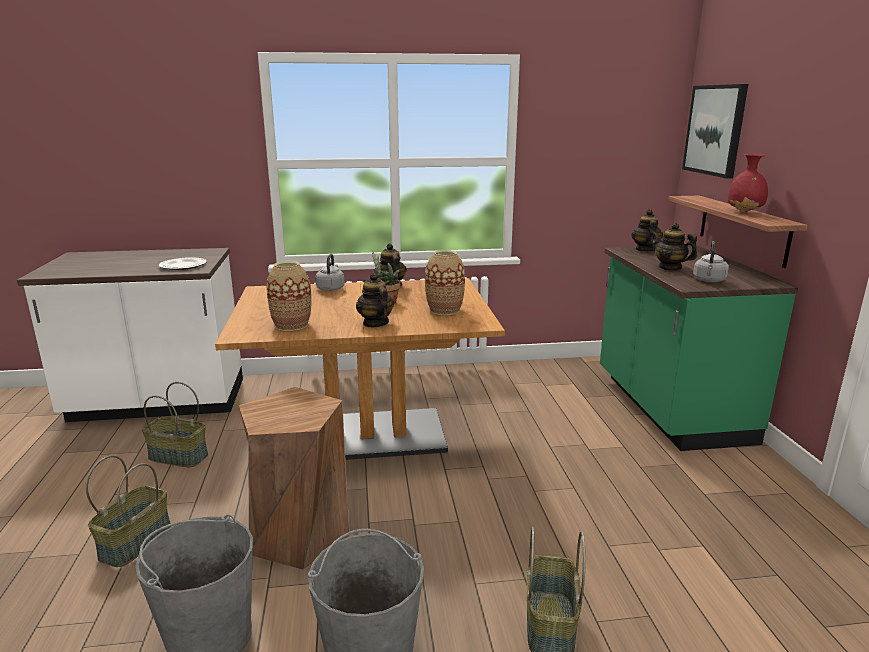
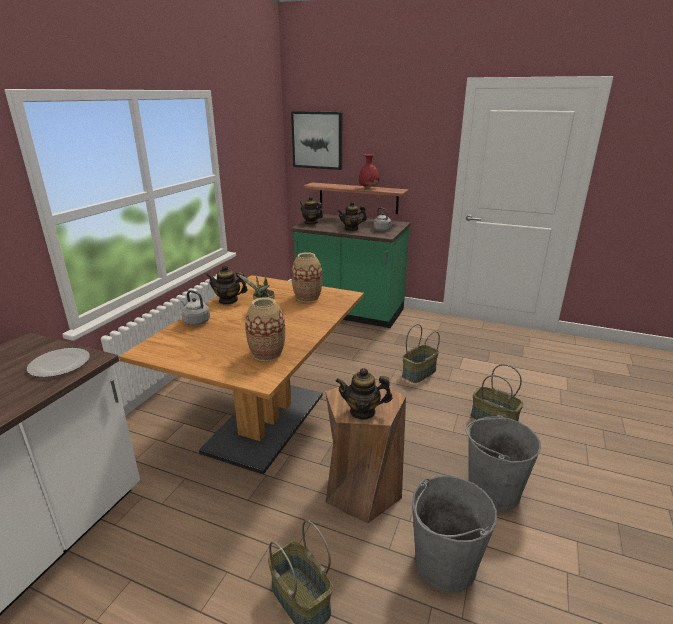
camera: 60 degrees left, 5 degrees up
(177, 457) = (177, 547): basket -> basket (419, 373)
(375, 323) = (304, 323): teapot -> teapot (363, 412)

